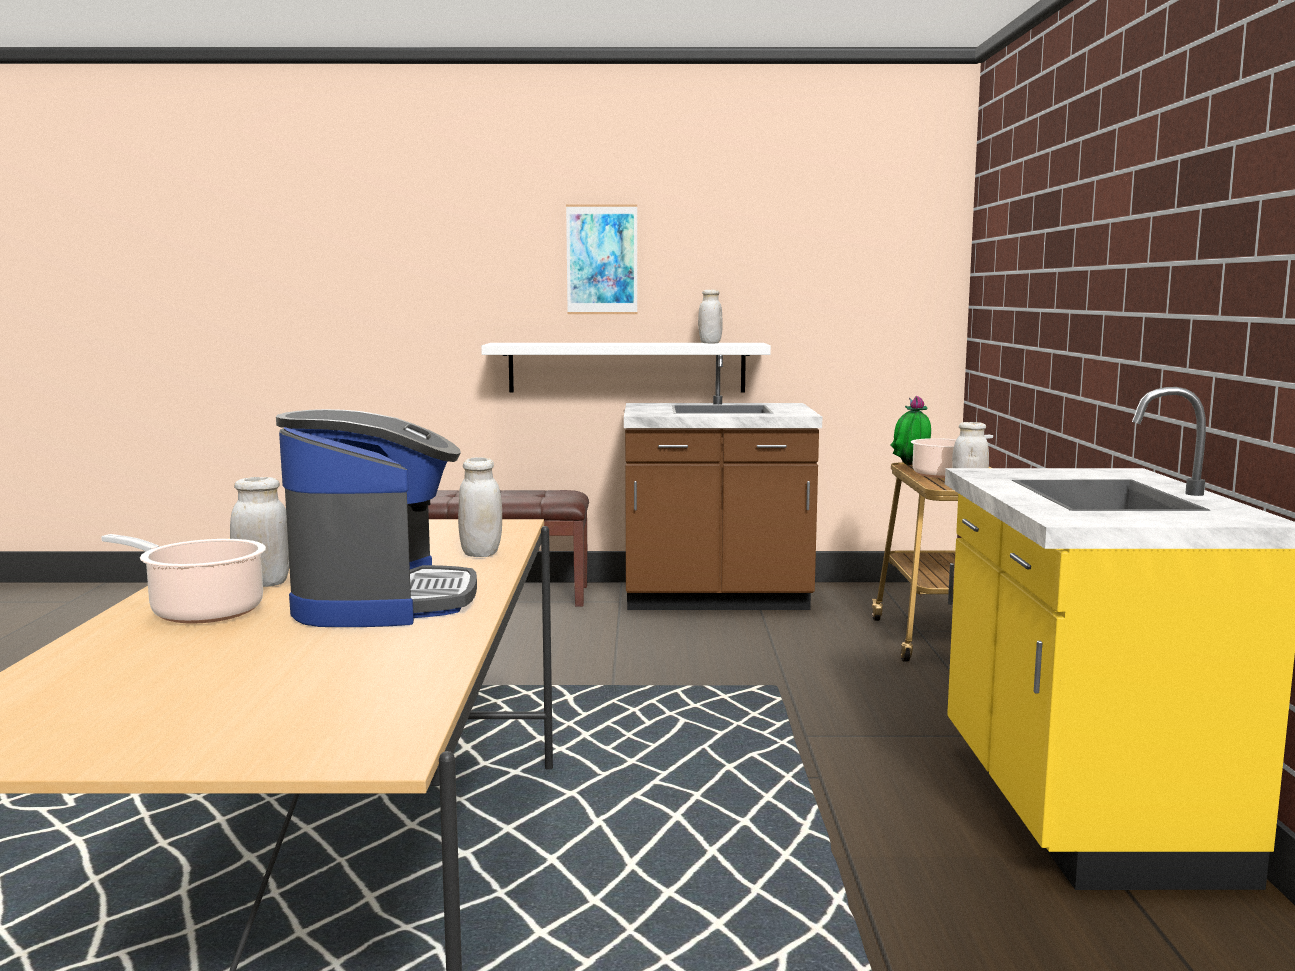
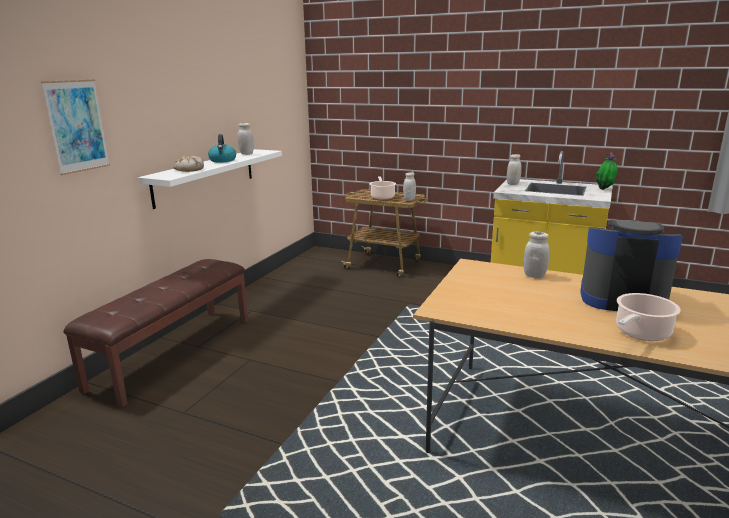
camera: 65 degrees left, 10 degrees up
(263, 583) = (586, 319): white jar -> white jar (513, 184)
(555, 343) = (189, 169): none -> bread
(602, 259) = (186, 110): picture -> picture (77, 126)
(639, 343) = (223, 160): none -> kettle
(716, 599) = (279, 289): brown counter -> none
(910, 466) = (357, 197): potted plant -> potted plant (605, 189)

